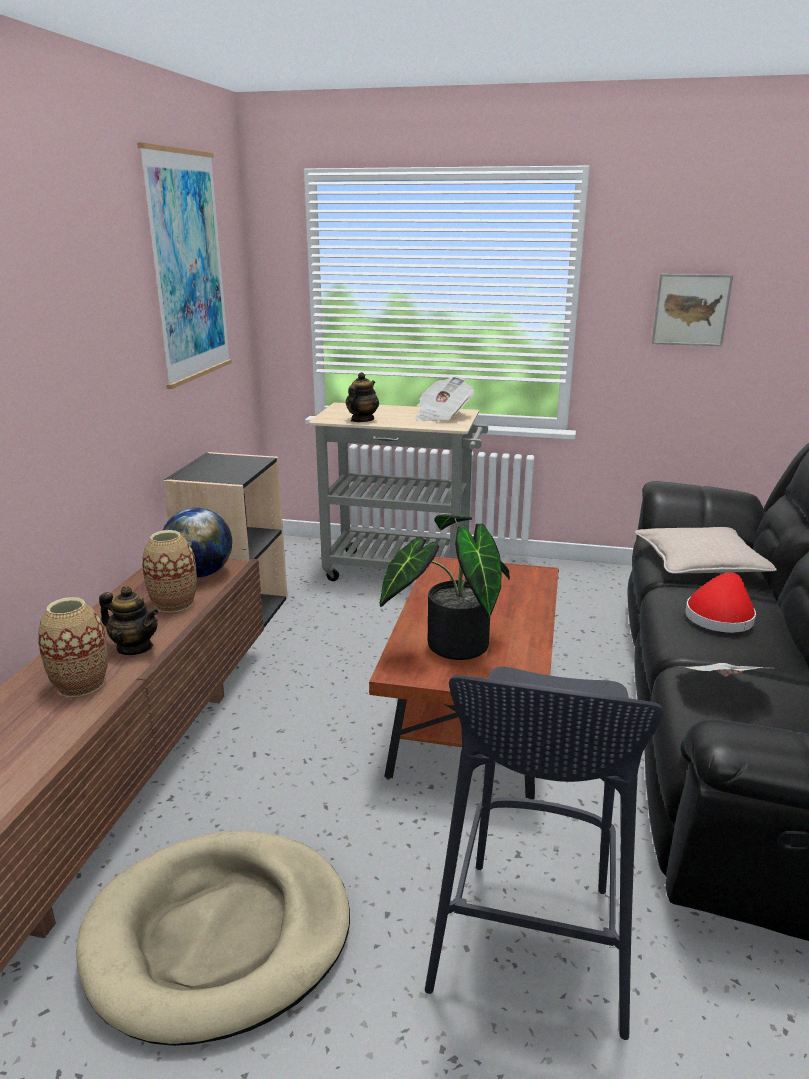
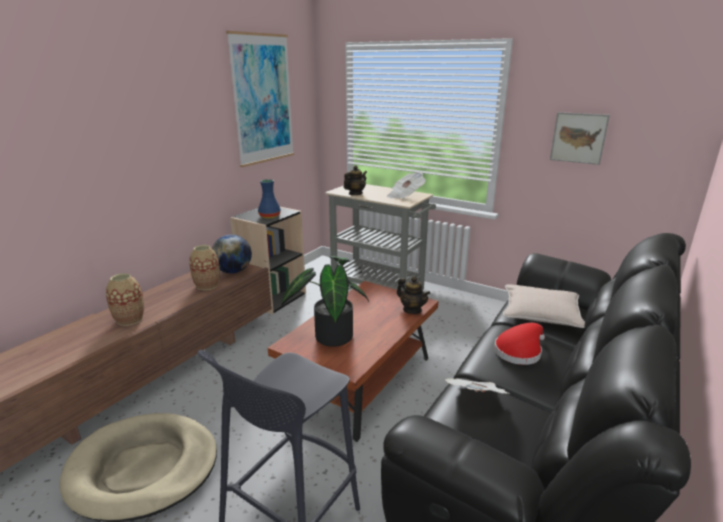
camera: 20 degrees right, 0 degrees up
(135, 647) = (169, 305): teapot -> teapot (412, 310)
(233, 471) = (269, 216): none -> blue vase

